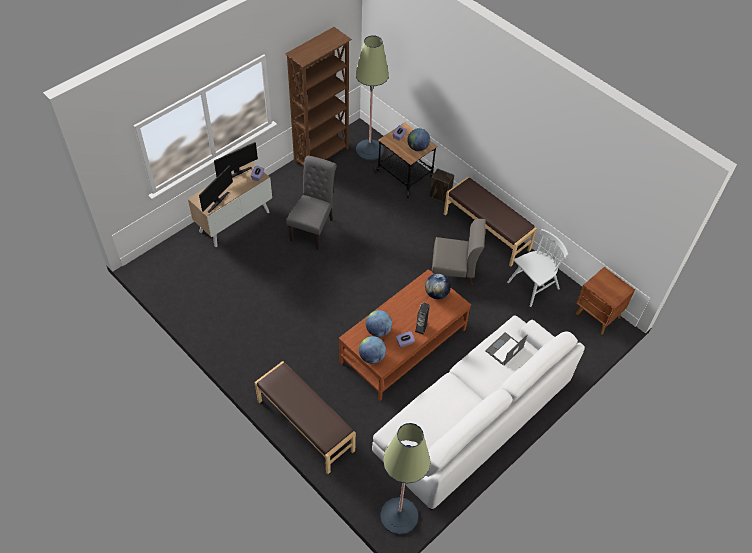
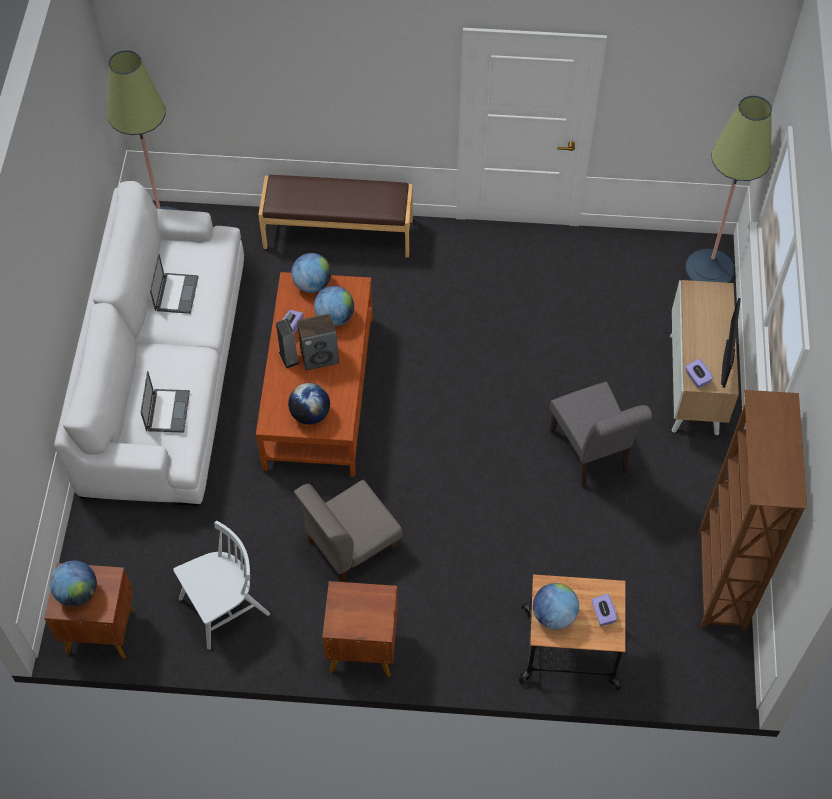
camera: 140 degrees right, 5 degrees up
(217, 201) = (695, 306): monitor -> none
(369, 150) = (669, 652): floor lamp -> floor lamp (709, 269)
(440, 196) = (484, 656): speaker -> speaker (319, 357)
(447, 411) = (176, 293): none -> laptop
(486, 231) = (361, 648): brown bench -> brown nightstand
(533, 286) = (224, 607): white chair -> white chair turned 135 degrees counterclockwise
(612, 289) = (77, 593): none -> globe

